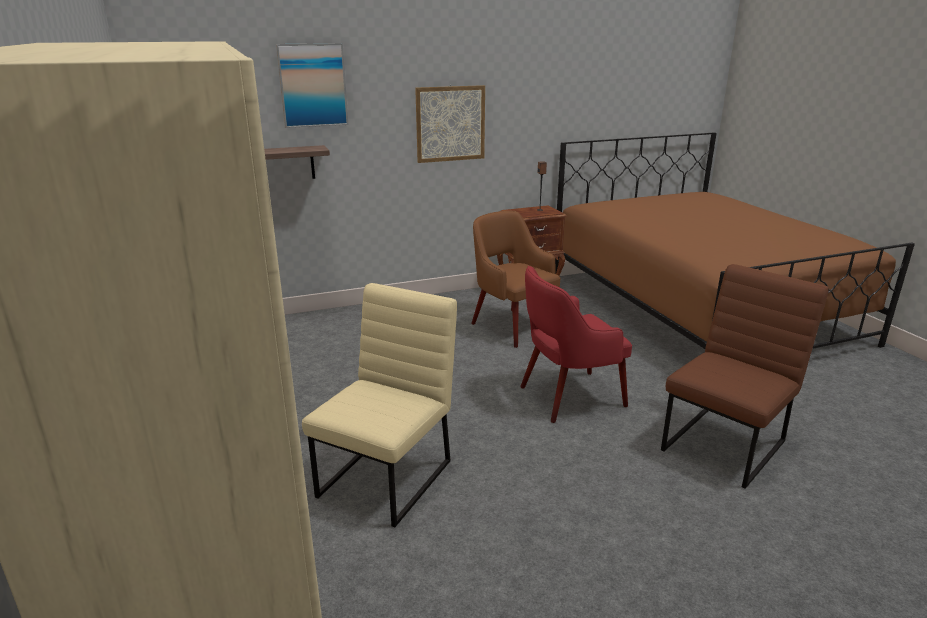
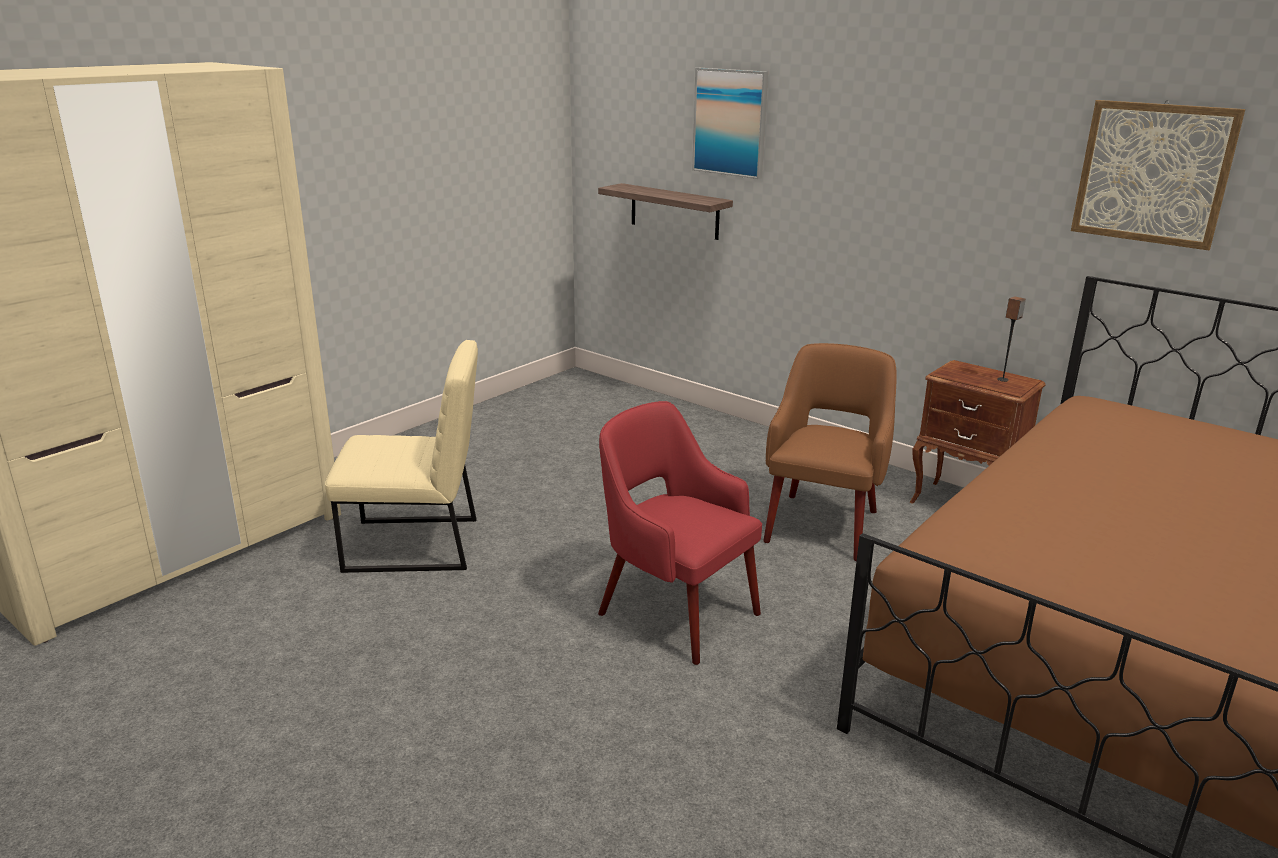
camera: 60 degrees right, 0 degrees up
(450, 123) = (897, 202): picture -> picture (1153, 172)
(726, 444) = (673, 776): brown chair -> none

